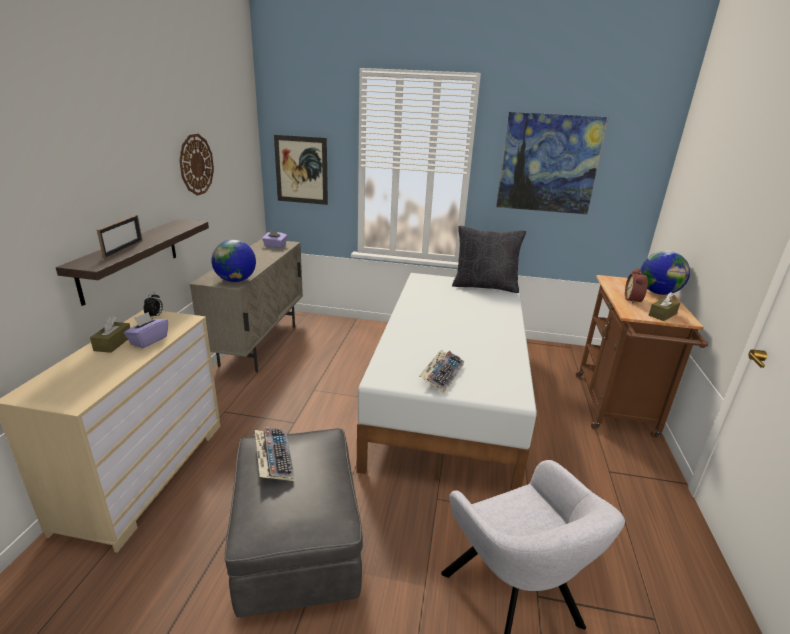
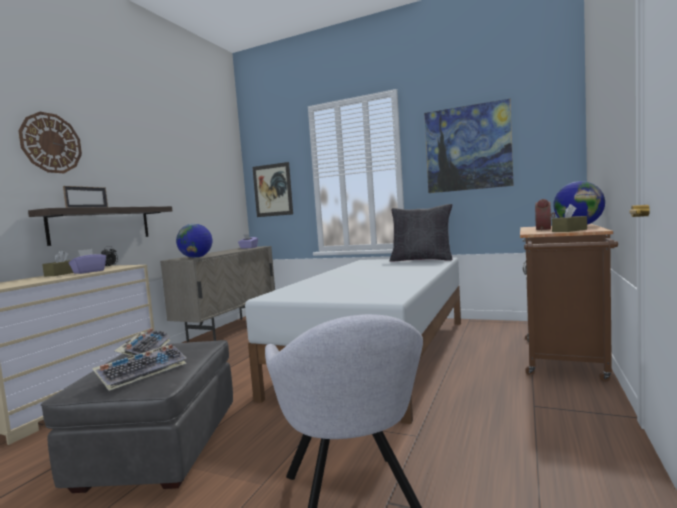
camera: 15 degrees right, 20 degrees down
(196, 164) = (175, 174): wall clock -> wall clock (51, 143)
(442, 374) = (328, 293): keyboard -> keyboard (143, 372)

